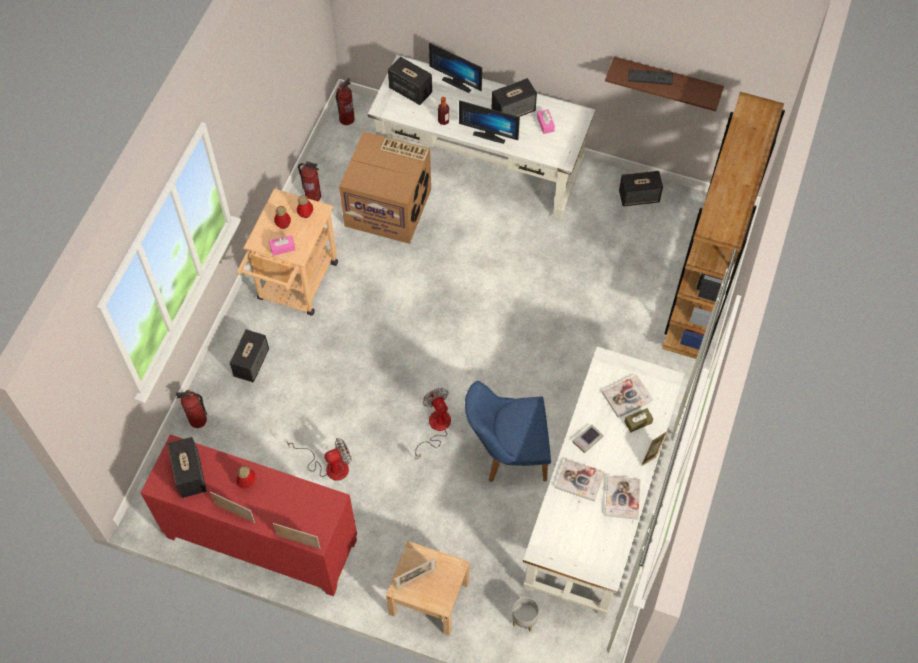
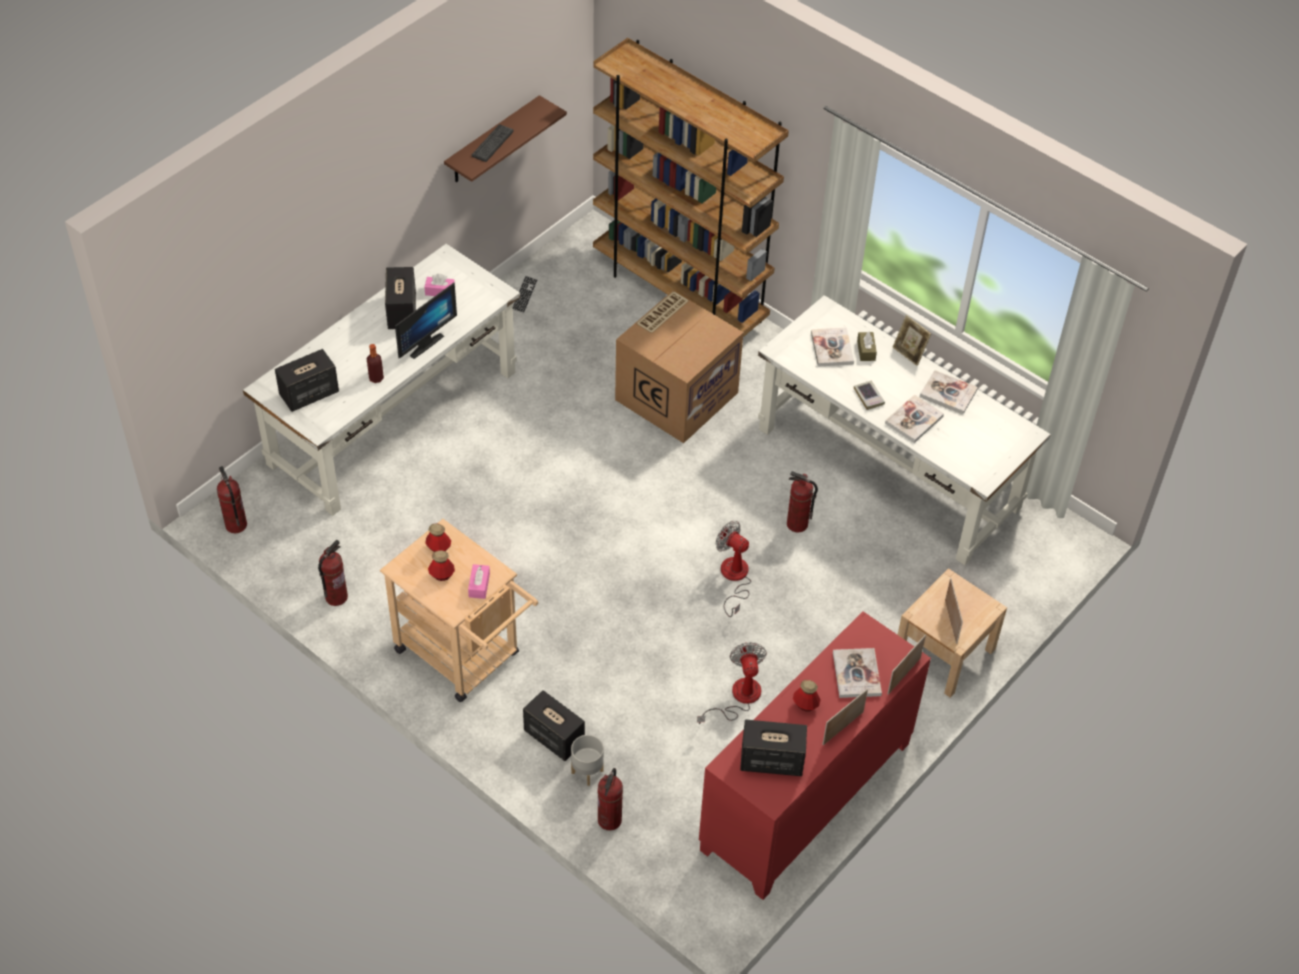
camera: 70 degrees left, 10 degrees down
(287, 508) = (856, 674): none -> book
(389, 207) = (401, 524): cardboard box -> cardboard box (676, 394)
(436, 428) = (734, 578): fan -> fan turned 45 degrees clockwise
(458, 82) = (326, 346): monitor -> none
(507, 454) = (796, 524): blue chair -> fire extinguisher
(524, 620) = (1001, 577): grey planter -> grey planter (587, 772)
(639, 197) = (524, 295): speaker -> keyboard

